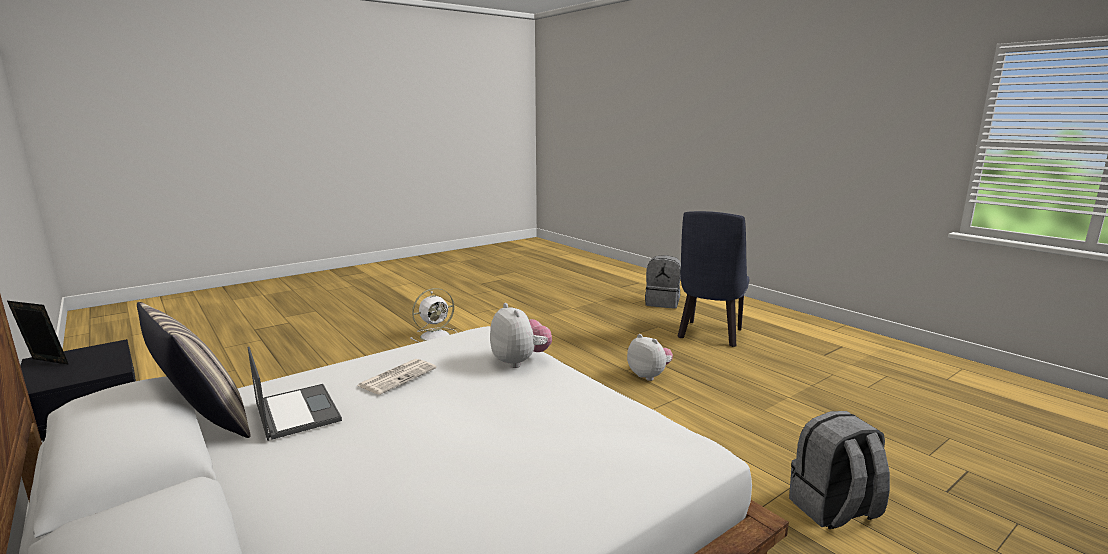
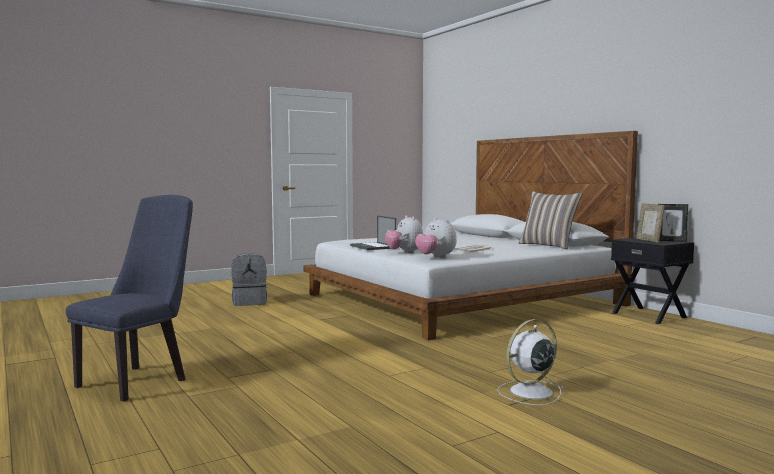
camera: 175 degrees left, 10 degrees down
(81, 364) = (649, 240): none -> picture frame
(296, 411) = (510, 246): laptop -> laptop (373, 247)
(649, 375) = (275, 347): plush toy -> plush toy (435, 257)
(662, 303) = (96, 446): grey backpack -> none

